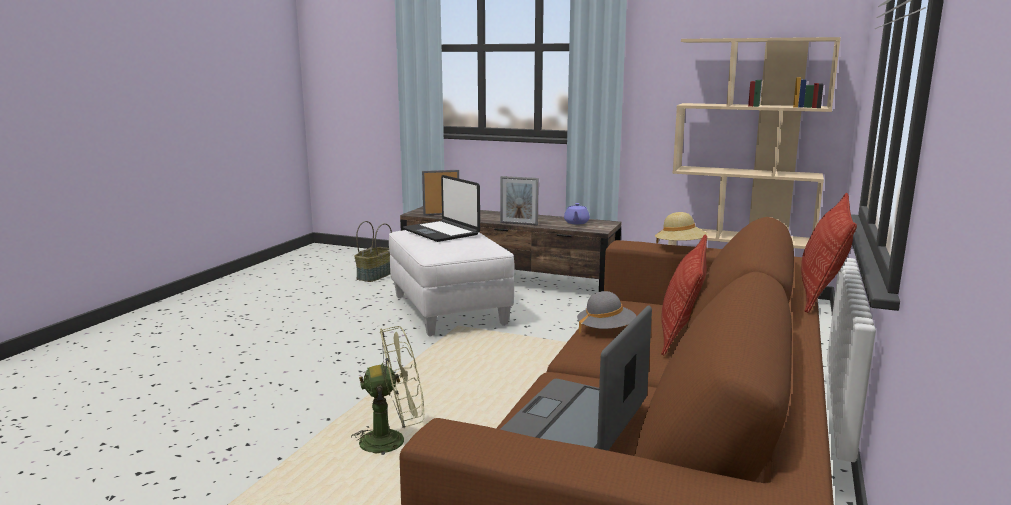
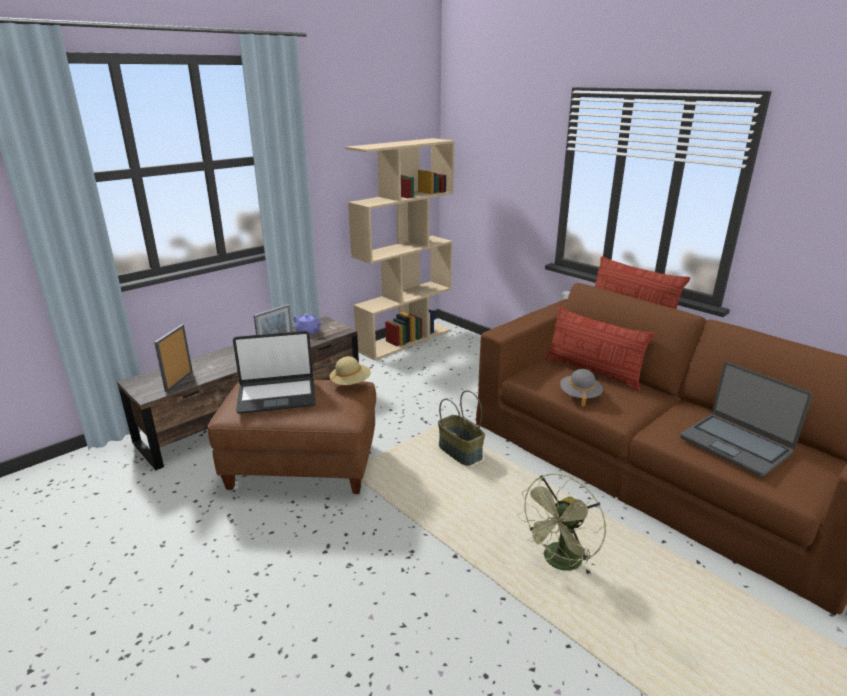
camera: 65 degrees left, 10 degrees up
(375, 276) = (131, 490): basket -> basket (461, 452)
(392, 440) = (559, 563): green fan -> green fan turned 150 degrees counterclockwise
(450, 311) = (304, 465): white ottoman -> brown ottoman
(680, 247) = (524, 321): beige hat -> beige hat (350, 383)

